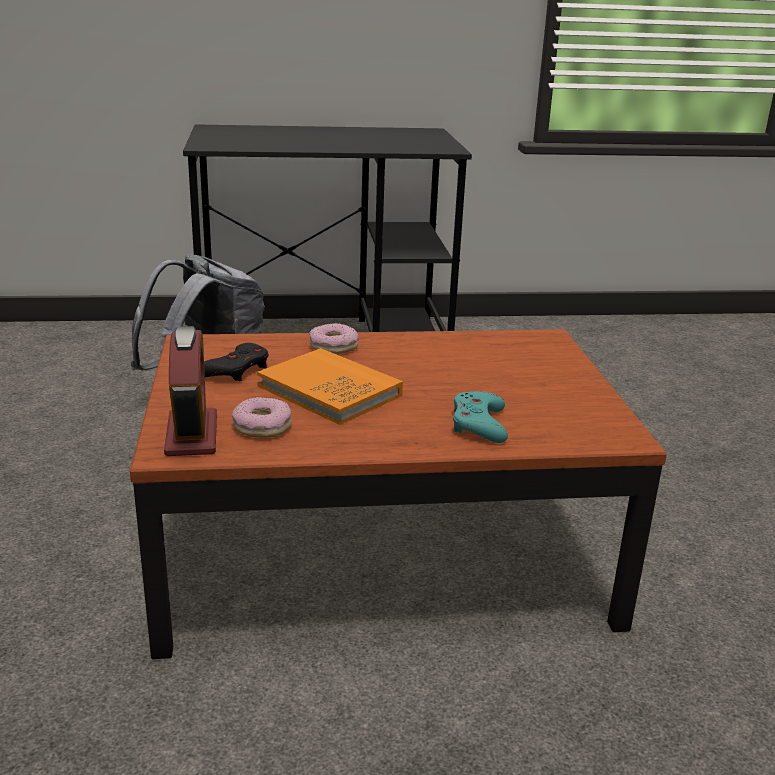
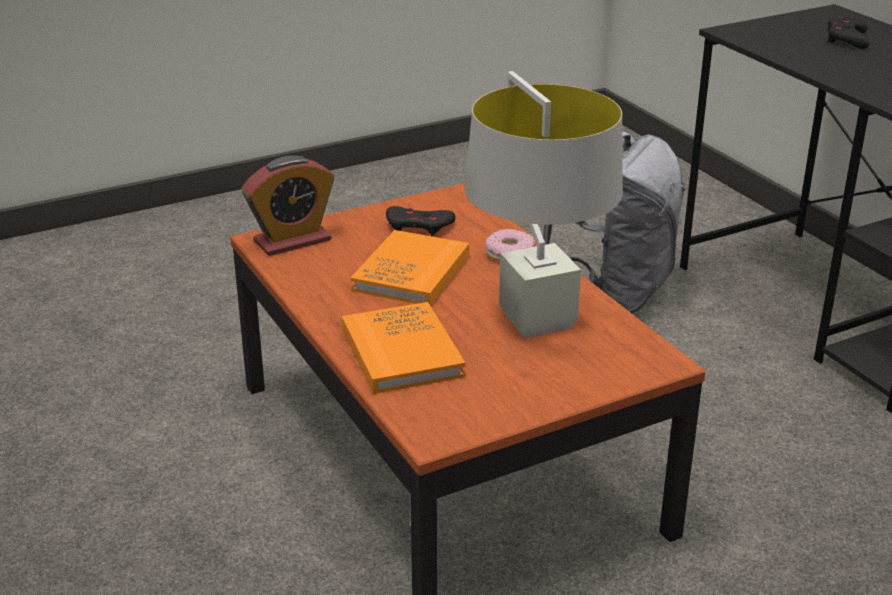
camera: 70 degrees right, 5 degrees up
(262, 426) = (324, 262): donut -> none
(269, 134) = (847, 39): none -> black game controller
(458, 361) = (537, 319): none -> grey table lamp
(479, 424) = (402, 352): turquoise game controller -> orange book

